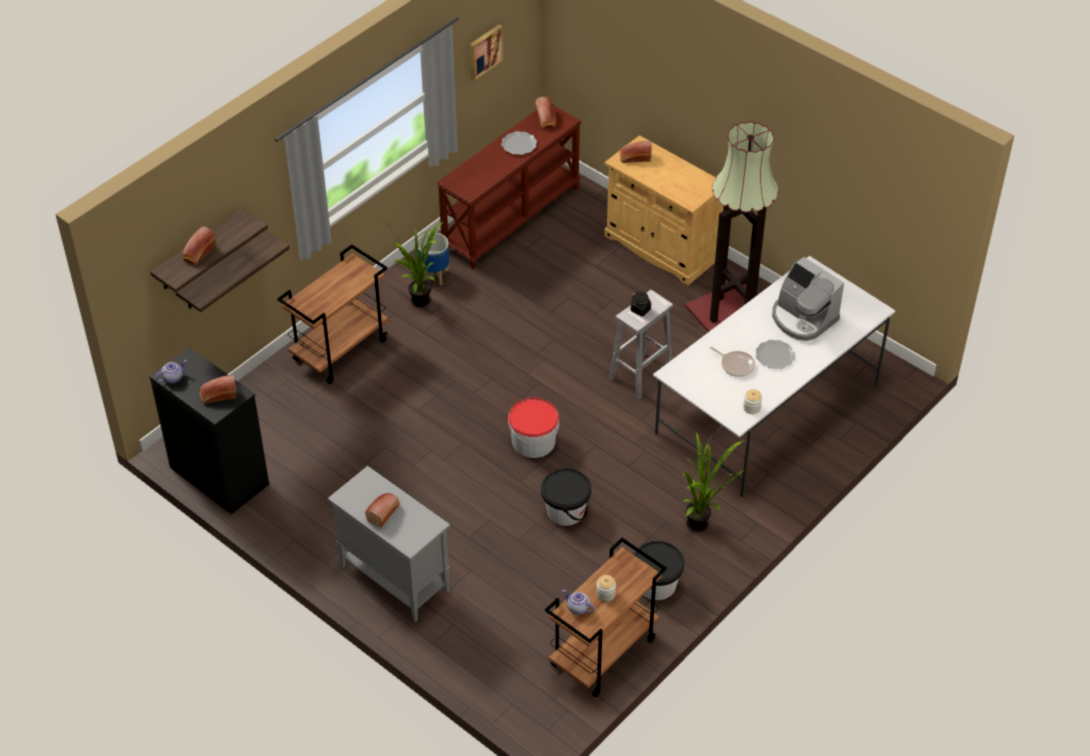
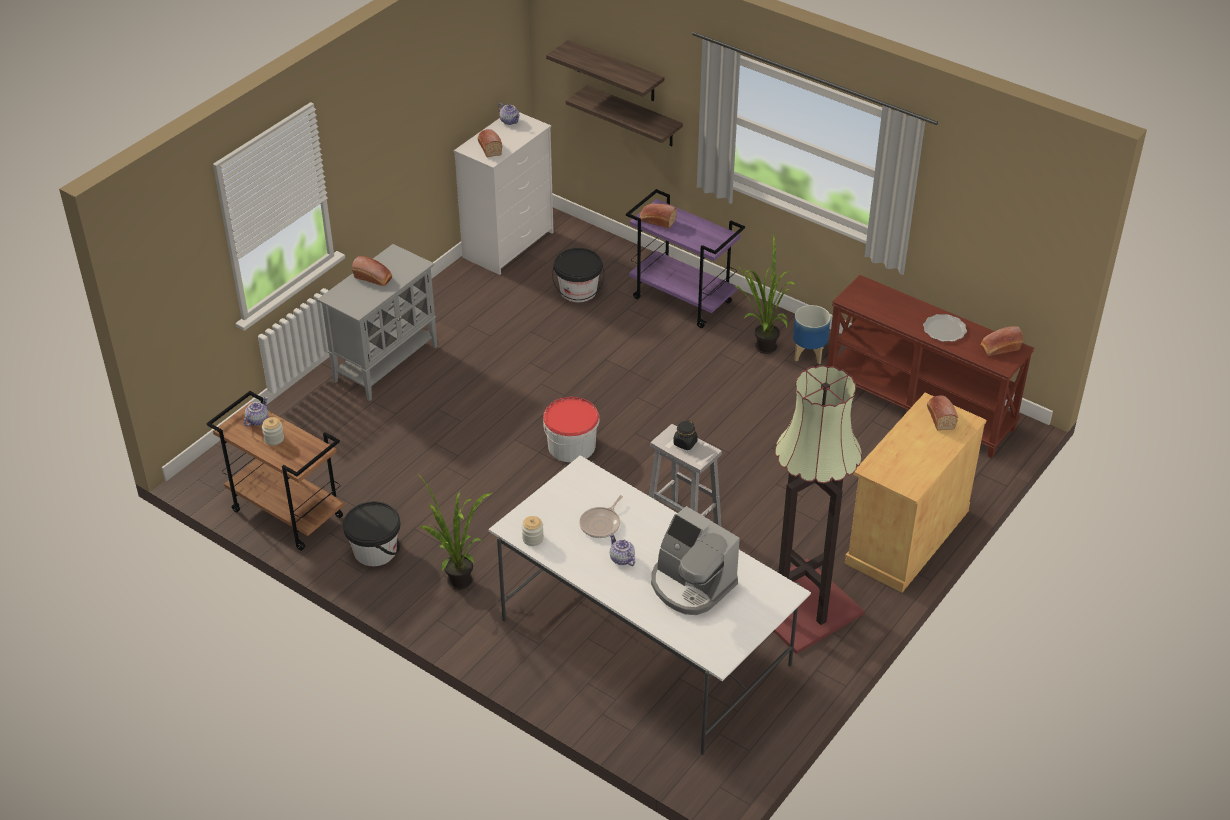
camera: 85 degrees right, 5 degrees down
(199, 253) = (596, 61): bread -> bread (656, 221)
(218, 475) = (508, 244): black dresser -> white dresser
(340, 349) = (683, 300): brown cart -> purple cart
(484, 51) = (986, 213): picture -> none
(566, 511) = (475, 476): black bucket -> black bucket (578, 291)
(775, 356) = (621, 559): plate -> teapot
(803, 318) = (691, 585): coffee machine -> coffee machine turned 90 degrees counterclockwise

